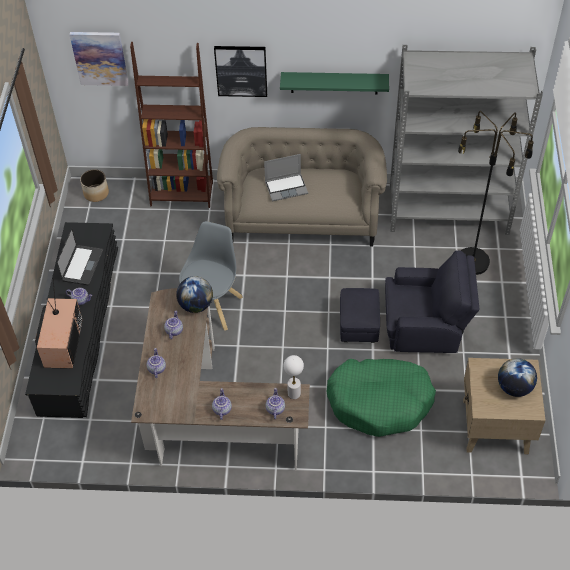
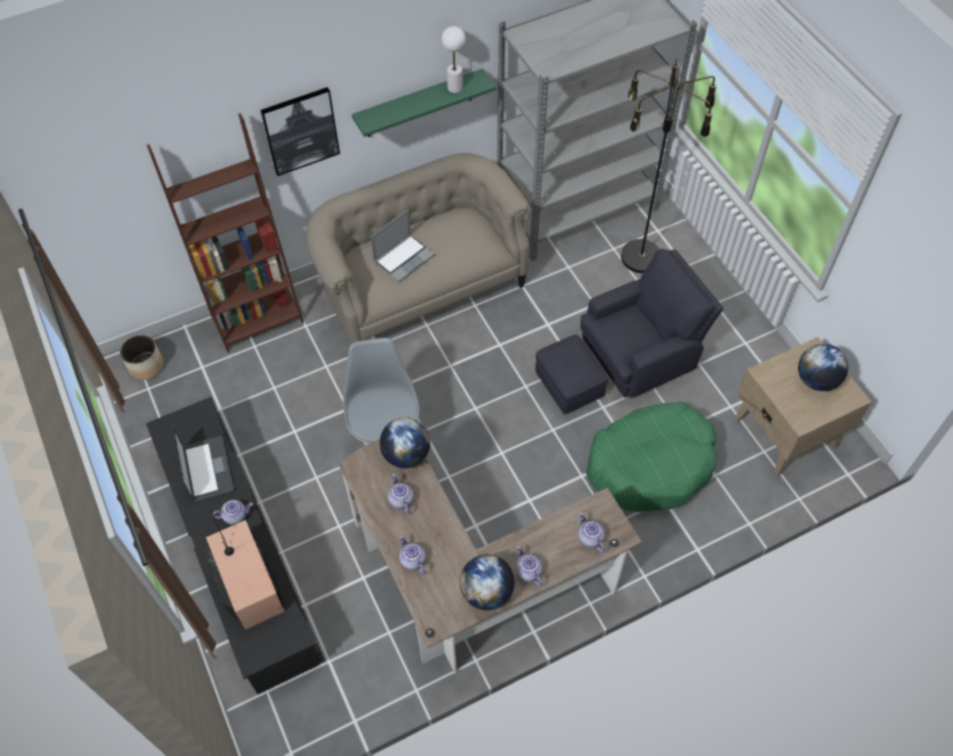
camera: 30 degrees left, 5 degrees up
(100, 58) = (104, 184): picture -> none
(188, 408) = (487, 592): none -> globe
(294, 393) = (598, 508): white table lamp -> white table lamp (455, 88)

